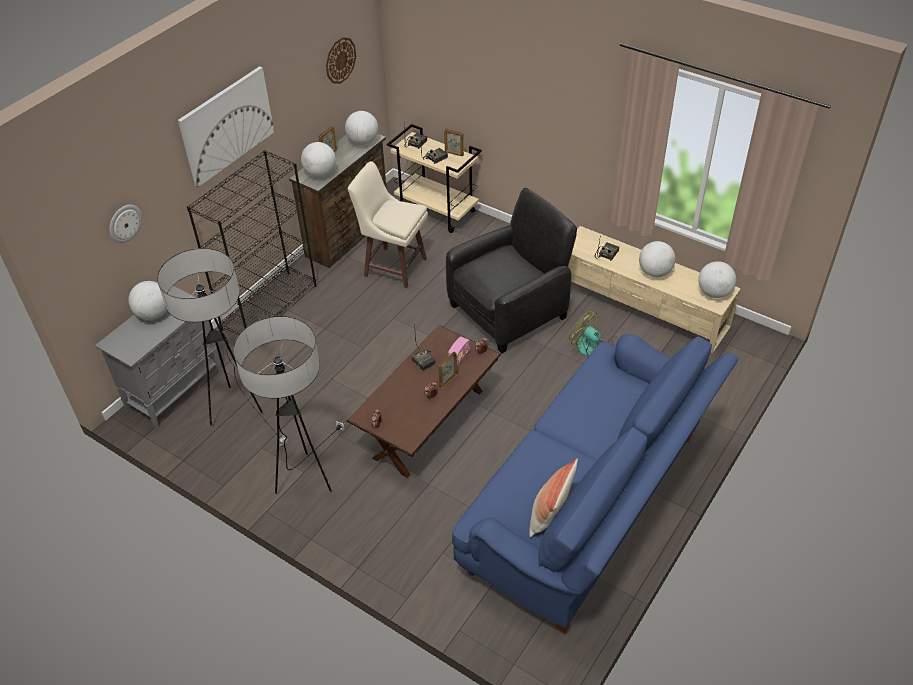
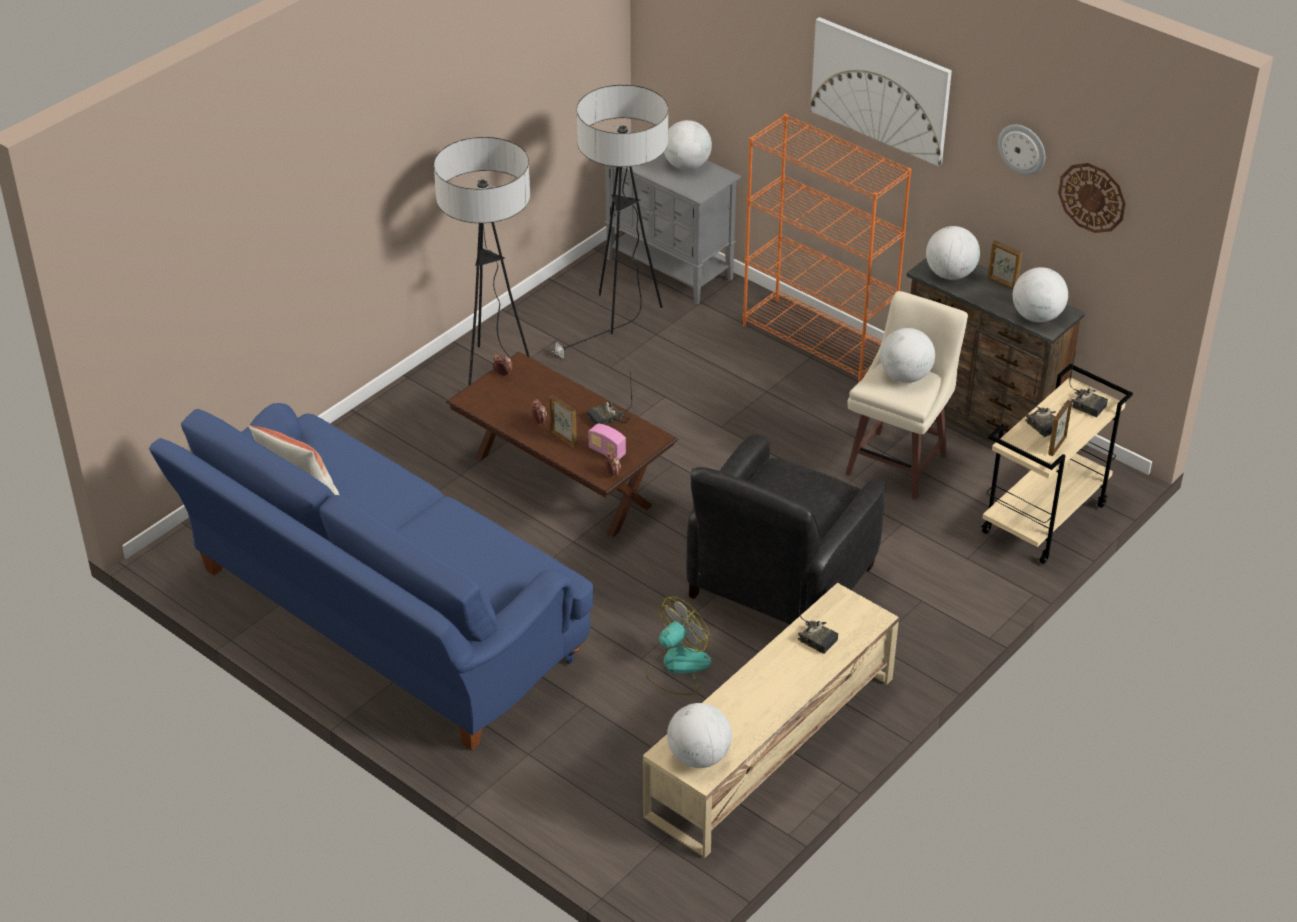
camera: 95 degrees right, 5 degrees down
(124, 223) = (722, 54): wall clock -> wall clock (1022, 148)
(269, 307) = (818, 341): black bookcase -> orange bookcase
(509, 311) = (779, 583): black armchair -> black armchair turned 60 degrees clockwise
(654, 272) = (762, 691): globe -> globe (905, 376)

